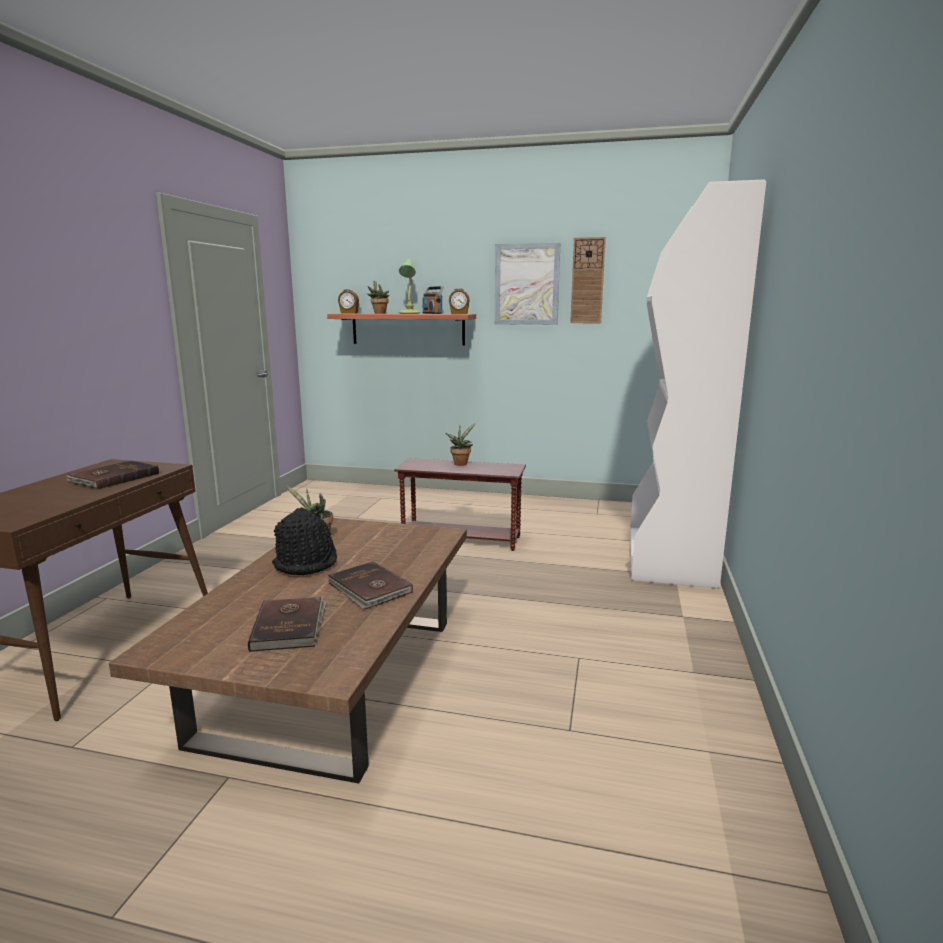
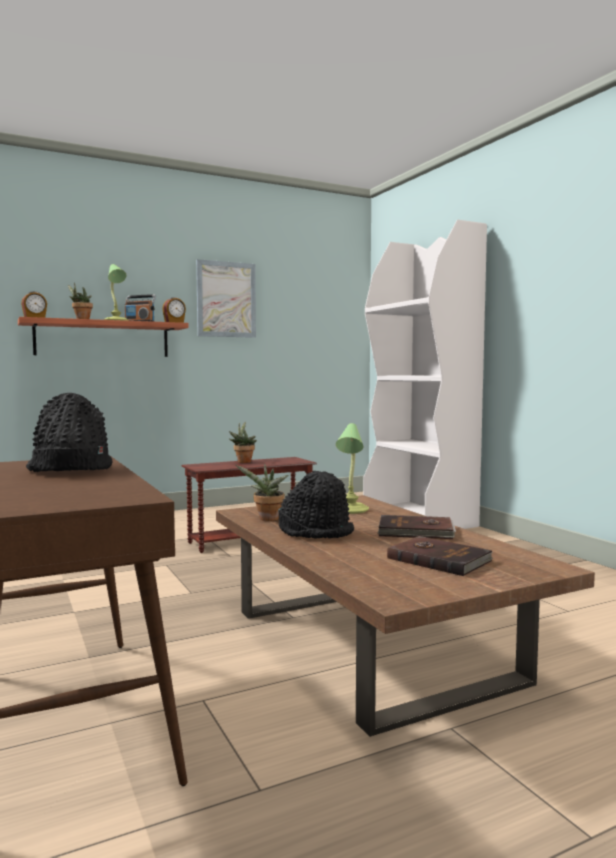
camera: 40 degrees left, 10 degrees down
(114, 478) = (69, 469): brown book -> black hat
(399, 545) = (350, 510): none -> table lamp
(587, 281) = (278, 299): wall clock -> none

